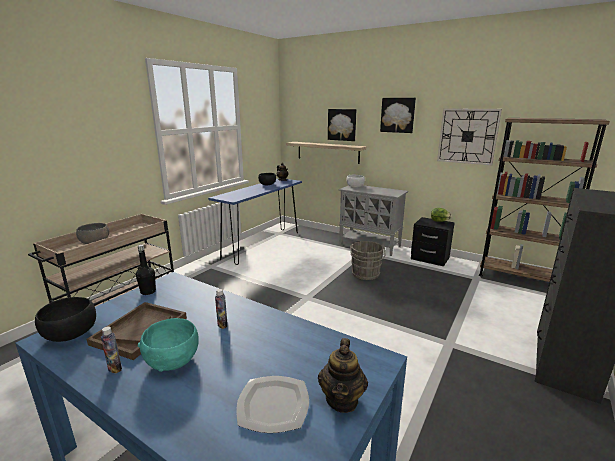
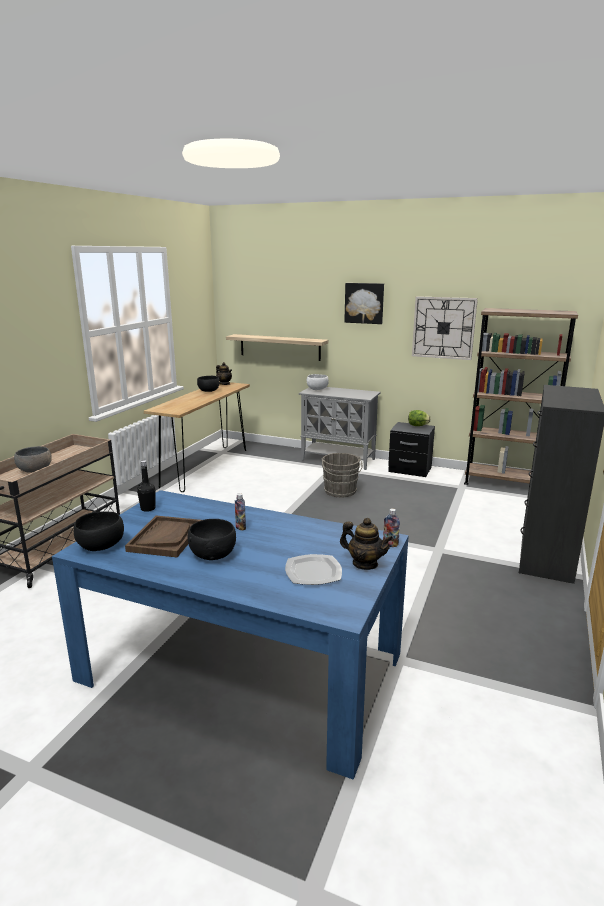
camera: 10 degrees left, 0 degrees up
(115, 368) = (165, 563): bottle -> bottle (390, 544)
(172, 360) = (212, 554): turquoise bowl -> black bowl
(262, 245) = (205, 468): blue console table -> brown console table
(342, 124) = (297, 313): picture -> none
(342, 399) = (365, 564): teapot -> teapot turned 60 degrees counterclockwise

